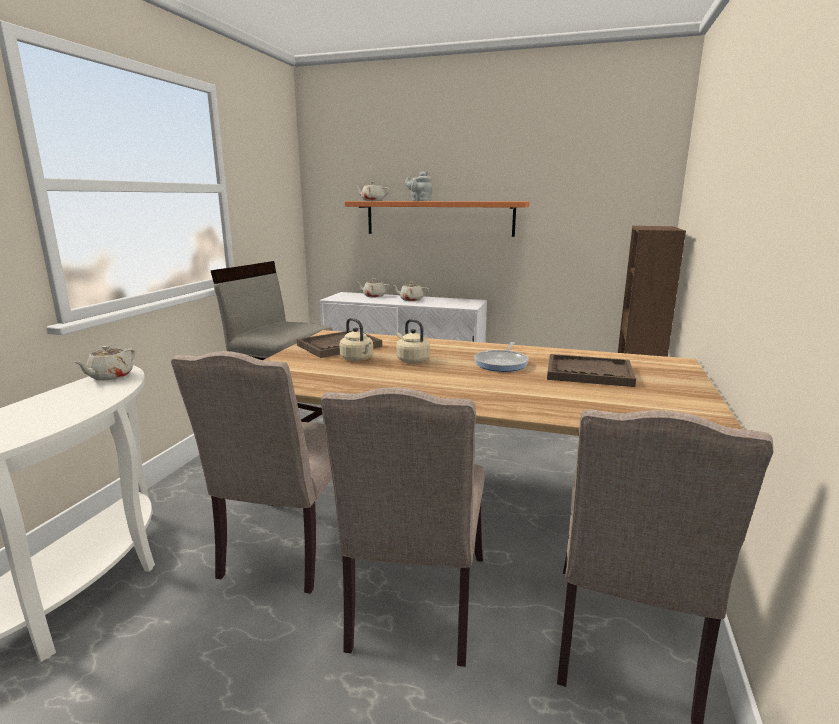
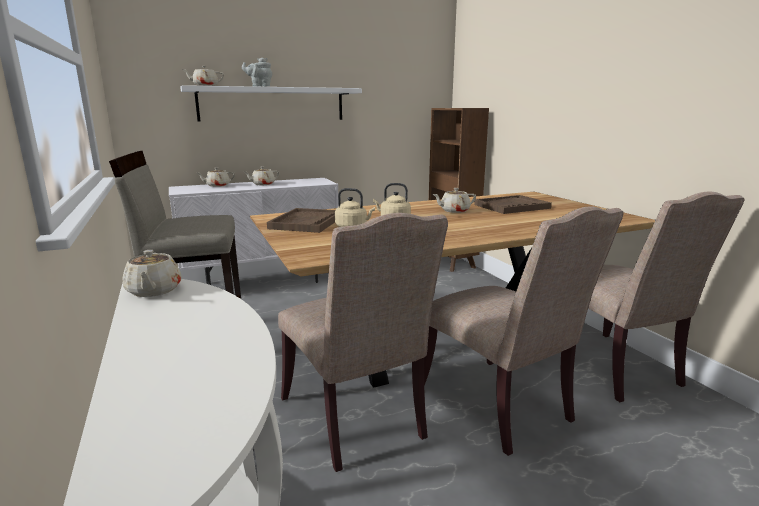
camera: 40 degrees left, 0 degrees up
(439, 218) = (272, 104): orange shelf -> white shelf
(502, 363) = (454, 211): frying pan -> beige teapot

